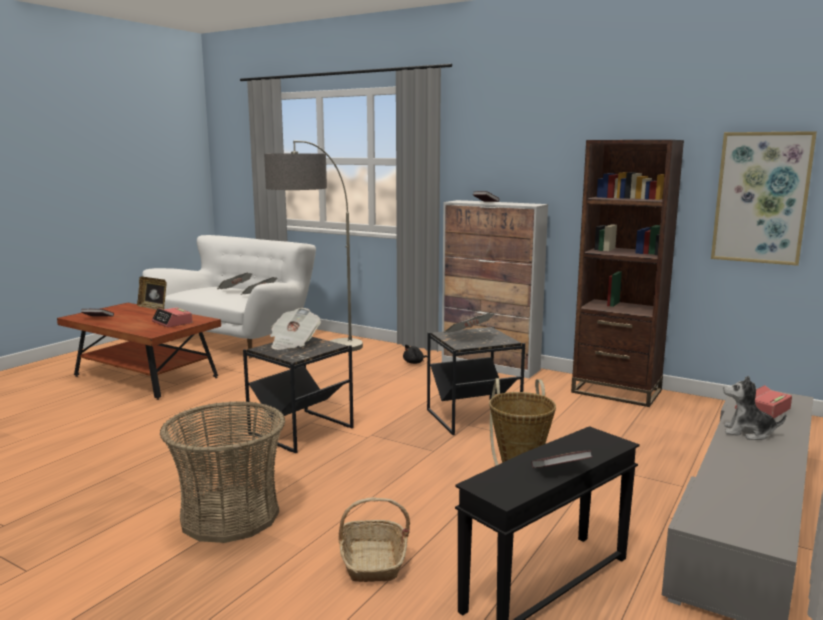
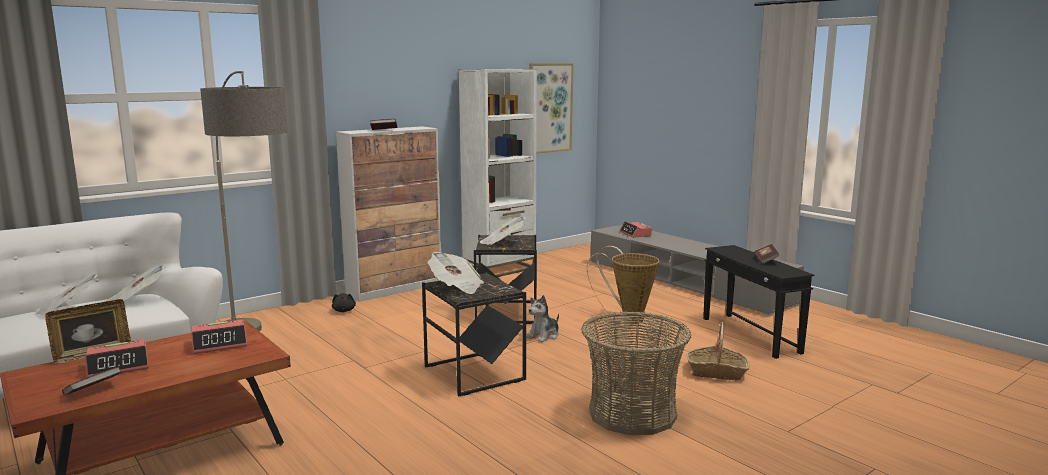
camera: 70 degrees left, 0 degrees up
(133, 315) = (119, 367): none -> alarm clock
(616, 391) = (499, 269): brown bookcase -> white bookcase
(748, 433) = (666, 243): plush toy -> plush toy (544, 336)

